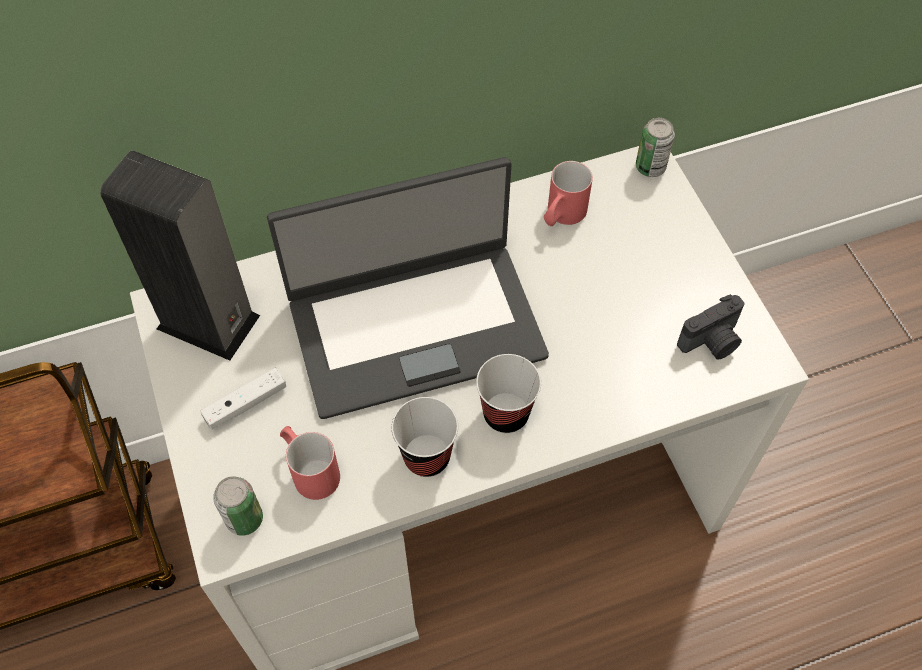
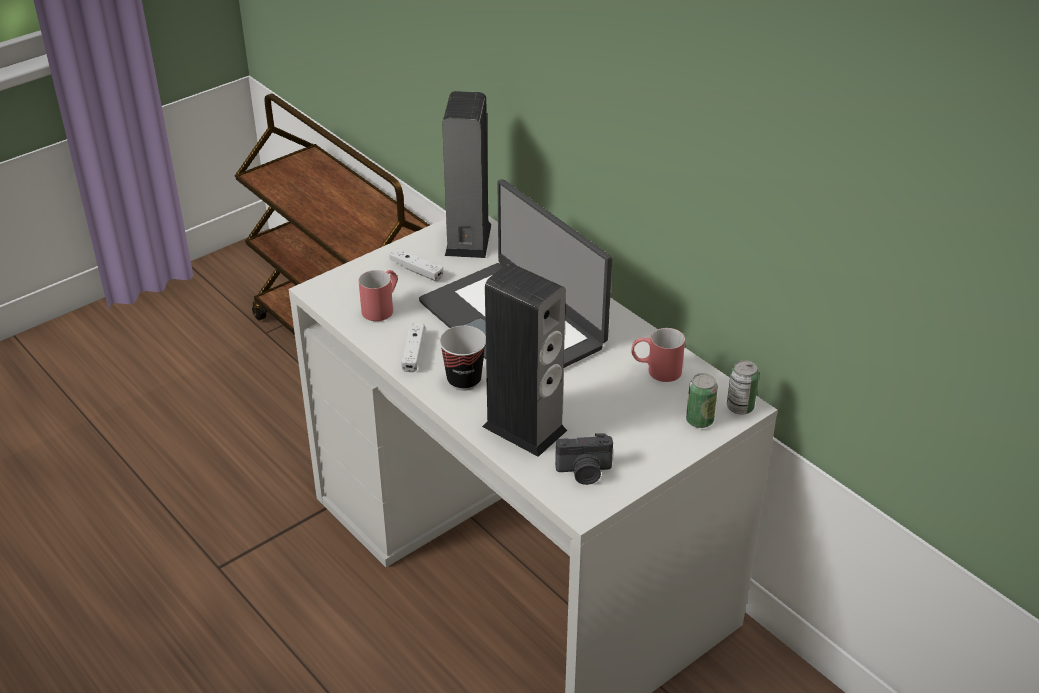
camera: 70 degrees right, 20 degrees down
(244, 519) = (337, 292): can -> can (699, 420)
(426, 457) = (413, 353): cup -> white game controller
(619, 377) = (524, 428): none -> speaker
(712, 342) = (584, 472): camera -> camera turned 45 degrees counterclockwise

